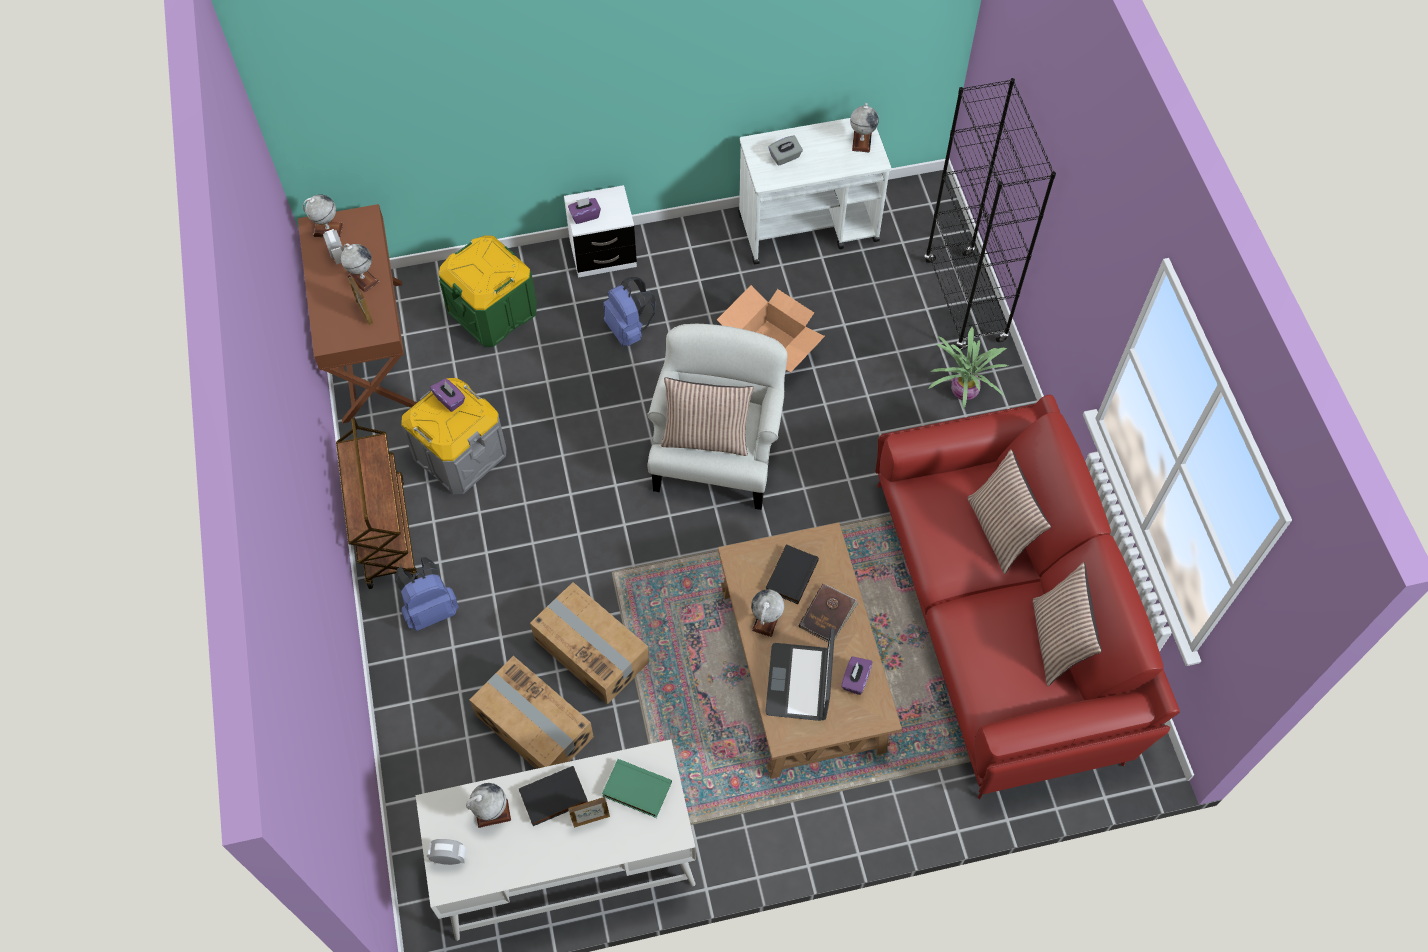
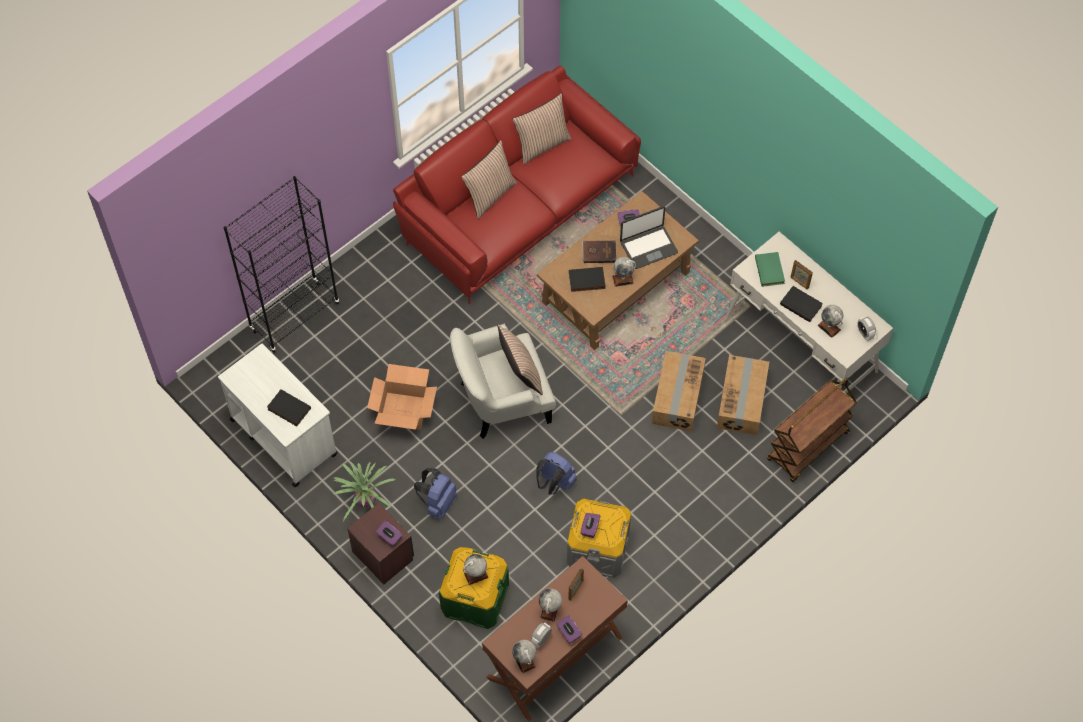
camera: 120 degrees left, 0 degrees up
(323, 283) = (568, 633): none -> purple tissue box
(385, 532) = (680, 558): brown cart -> brown cart (808, 447)
(430, 609) = (711, 499): blue backpack -> blue backpack (554, 483)
(603, 254) = (383, 555): white nightstand -> brown nightstand
(785, 157) = (288, 409): grey tissue box -> black book
(861, 141) = (247, 370): globe -> globe (476, 575)
(963, 390) = (369, 288): potted plant -> potted plant (364, 501)

